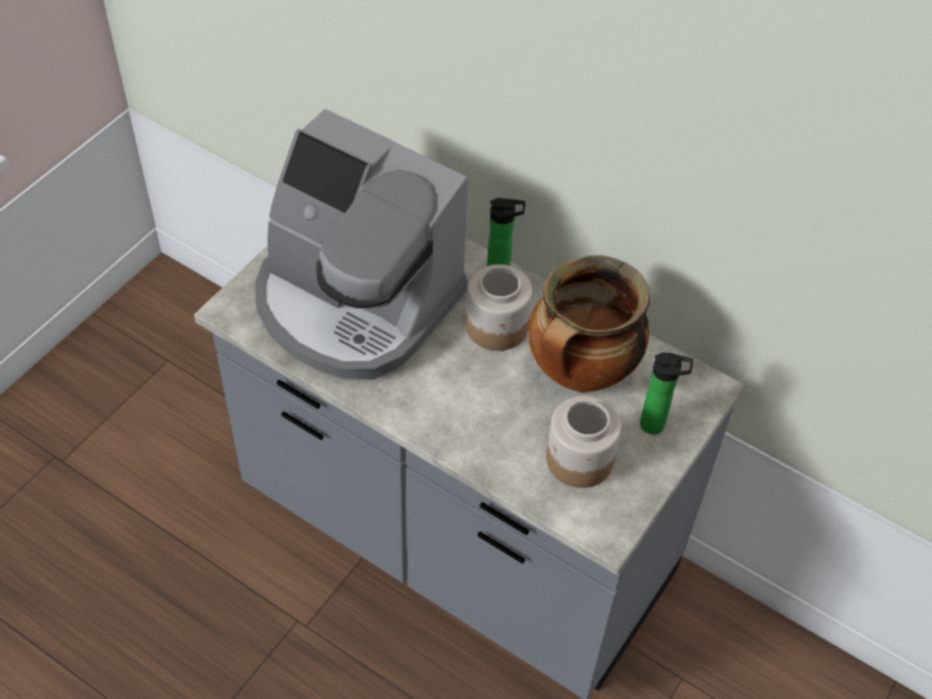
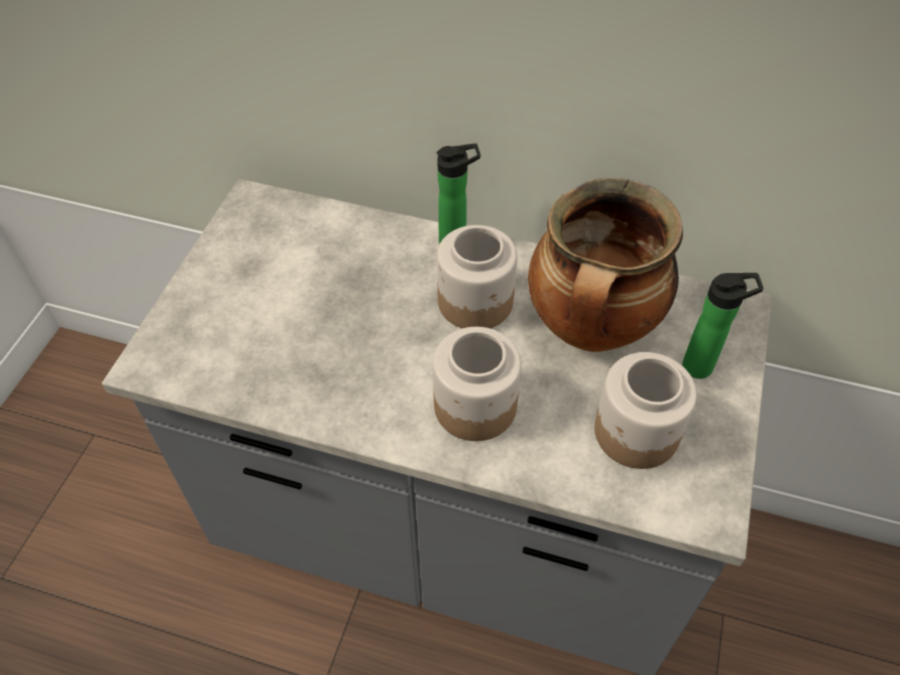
camera: 15 degrees left, 0 degrees up
(355, 303) = (300, 317): coffee machine -> none
(463, 406) = (474, 407): none -> jar

